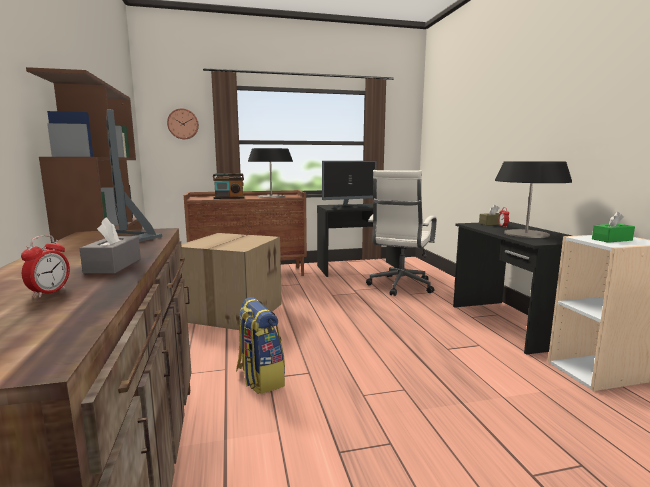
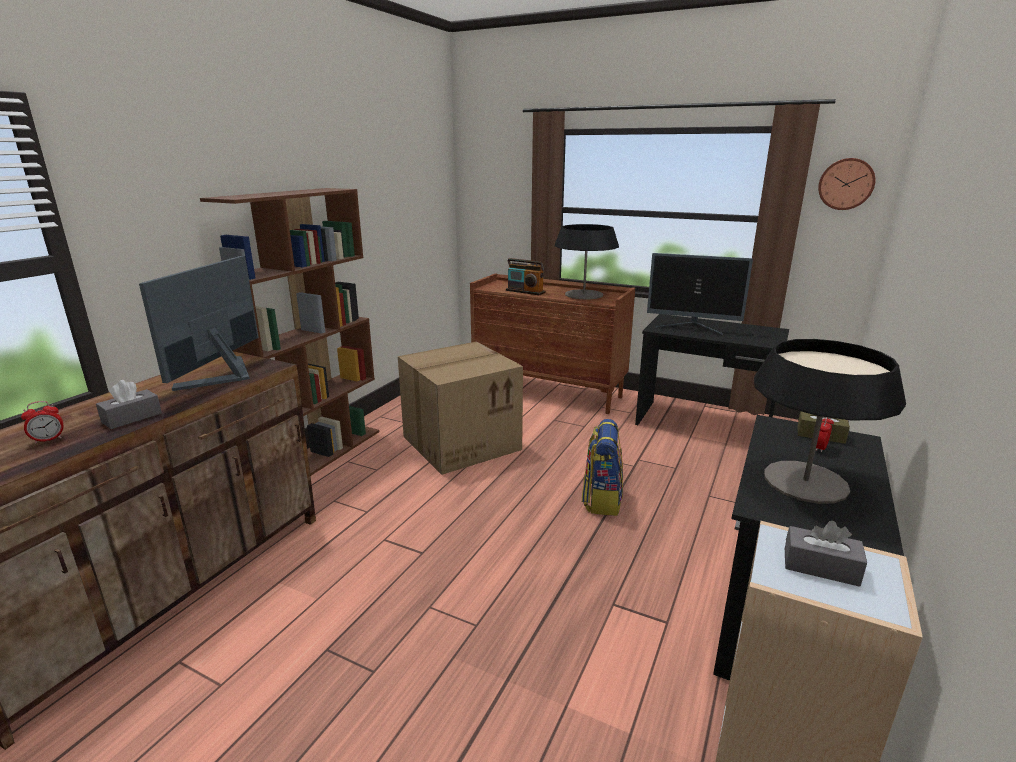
camera: 40 degrees right, 10 degrees up
(183, 124) = (501, 184): wall clock -> wall clock (846, 184)
(259, 378) = (376, 536): backpack -> backpack (601, 499)
(400, 286) = (714, 477): white office chair -> none
(612, 240) = (820, 567): green tissue box -> grey tissue box

